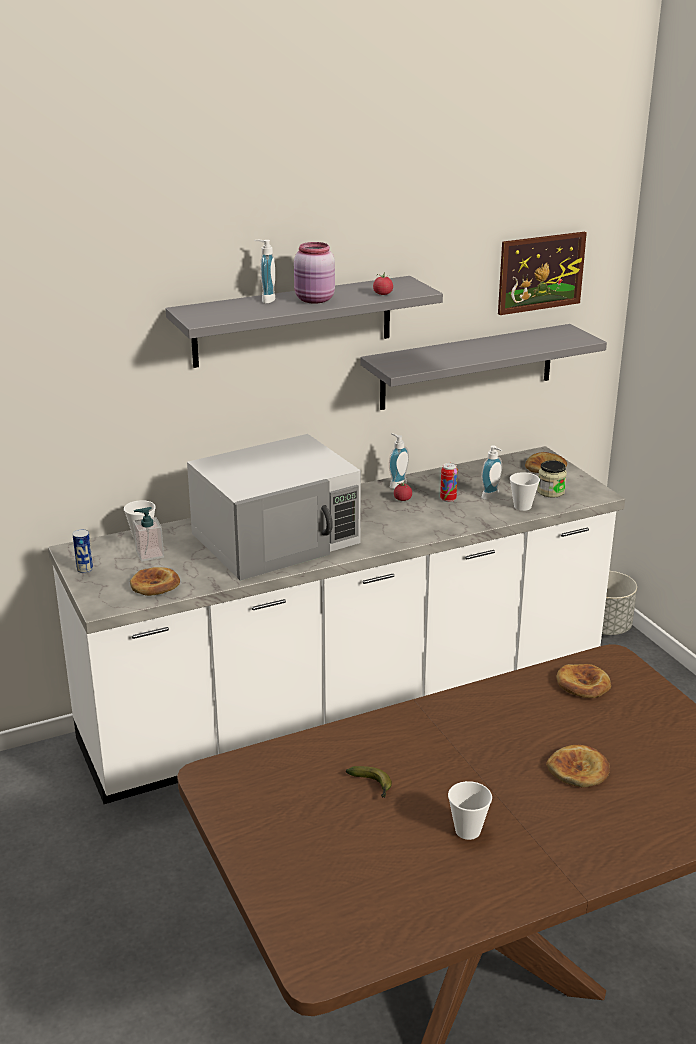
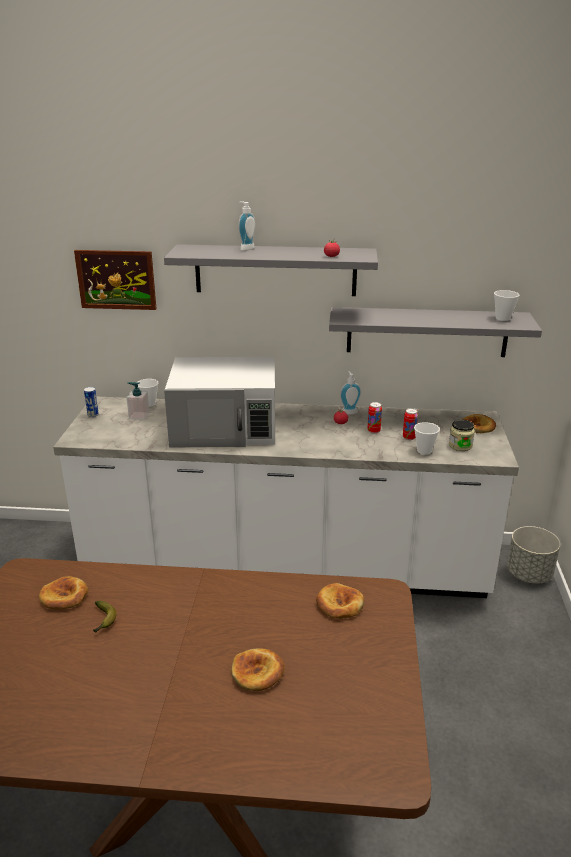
camera: 30 degrees right, 0 degrees up
(155, 585) = (117, 435): bread -> bread (64, 596)
(315, 300) = (277, 253): pink jar -> none
(467, 831) = (123, 684): cup -> cup (503, 318)
(492, 497) = (409, 438): soap dispenser -> can
(541, 272) = (502, 263): picture -> picture (116, 279)

